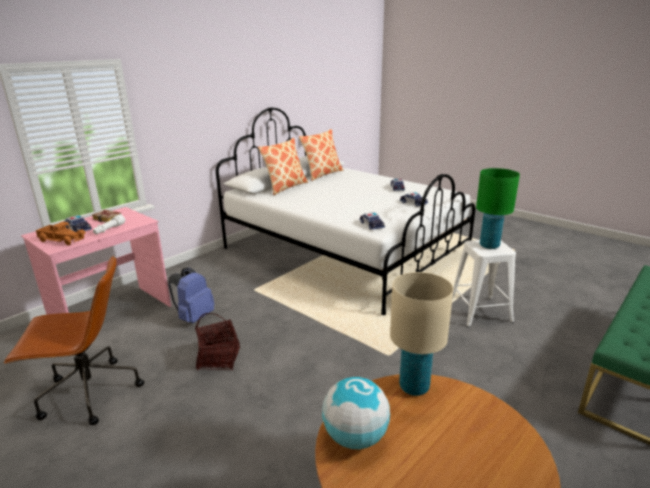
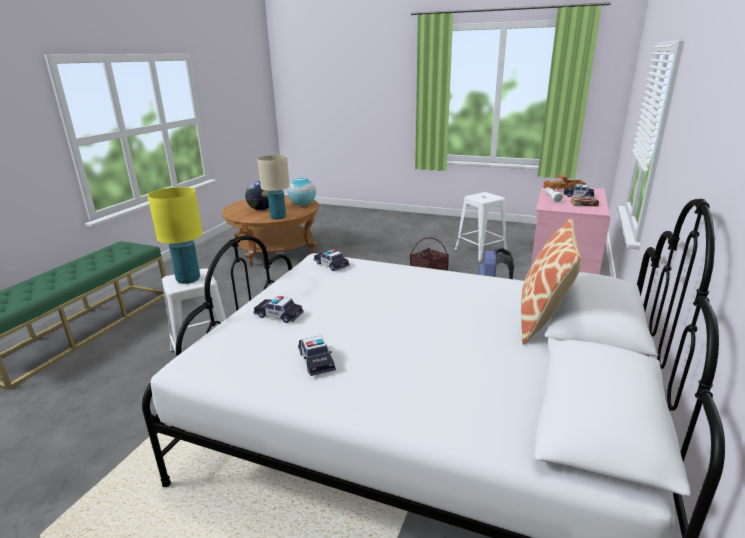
camera: 160 degrees right, 0 degrees up
(89, 393) = (480, 252): brown office chair -> white stool
(322, 174) = (541, 394): pillow -> none
(453, 440) = (261, 209): none -> globe
(489, 246) = (188, 279): green table lamp -> yellow table lamp

